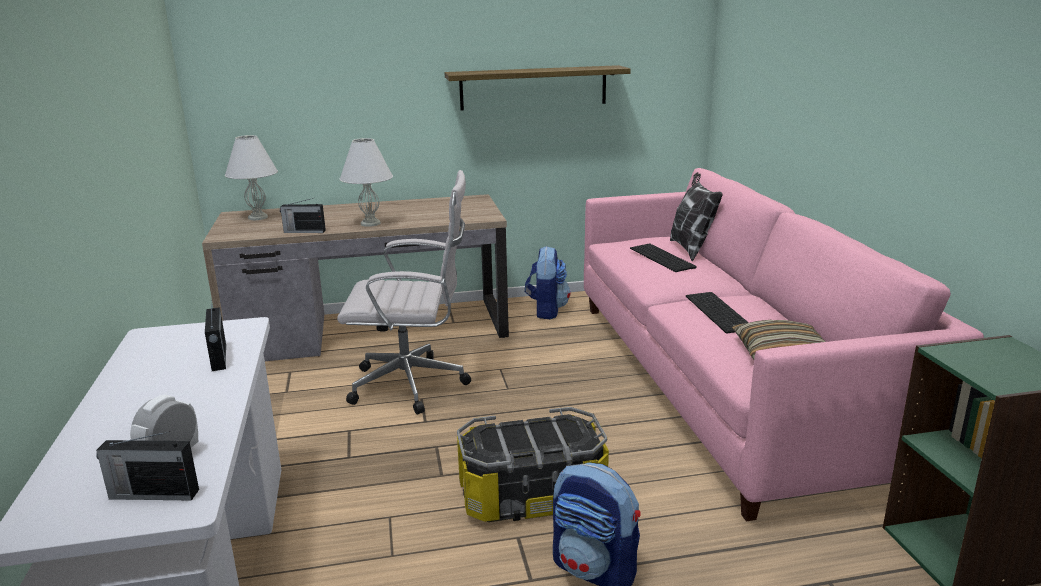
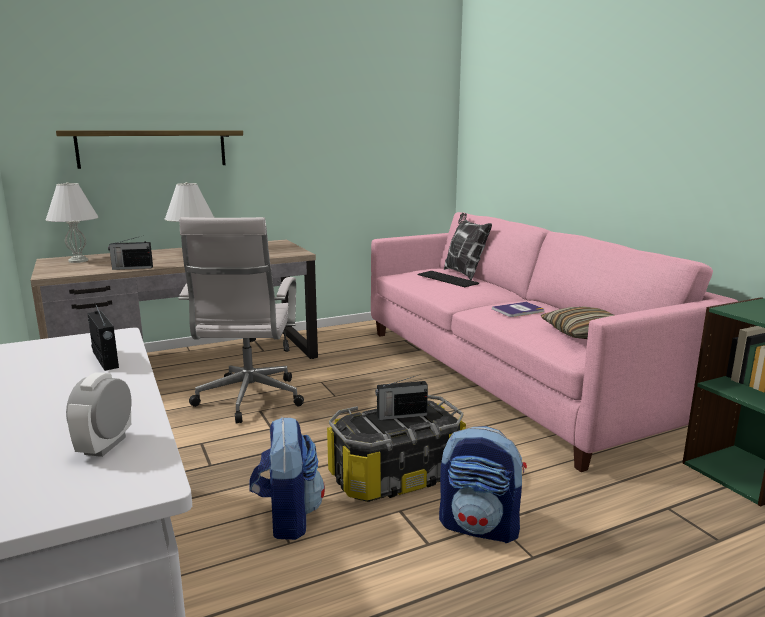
camera: 15 degrees left, 5 degrees down
(152, 494) = (102, 477): radio -> radio (401, 415)
(414, 385) = (248, 401): white office chair -> white office chair turned 105 degrees clockwise
(533, 87) = (322, 148): shelf -> shelf (153, 148)
(546, 310) = (341, 336): backpack -> backpack (287, 517)
(720, 312) = (518, 310): keyboard -> book

